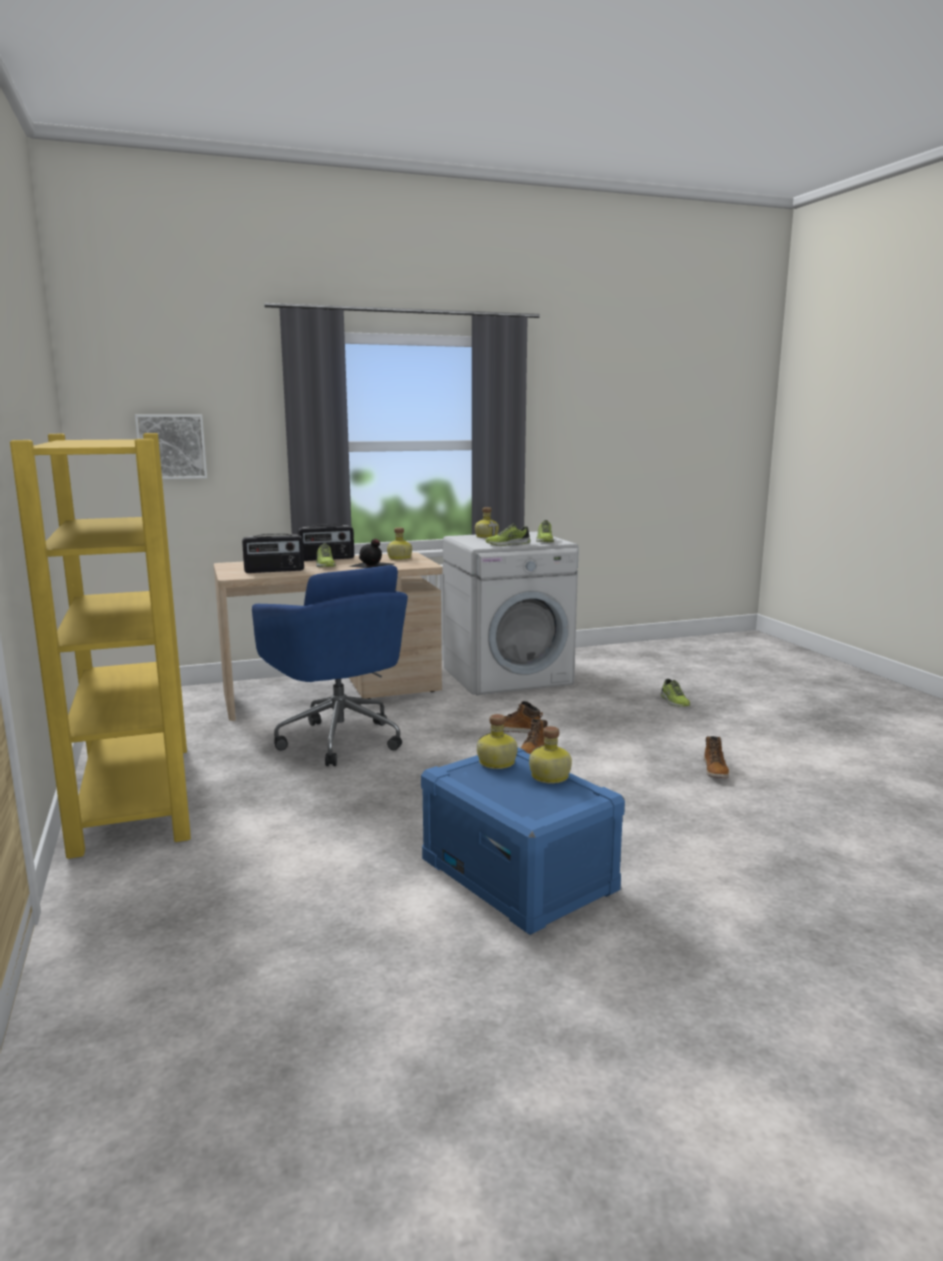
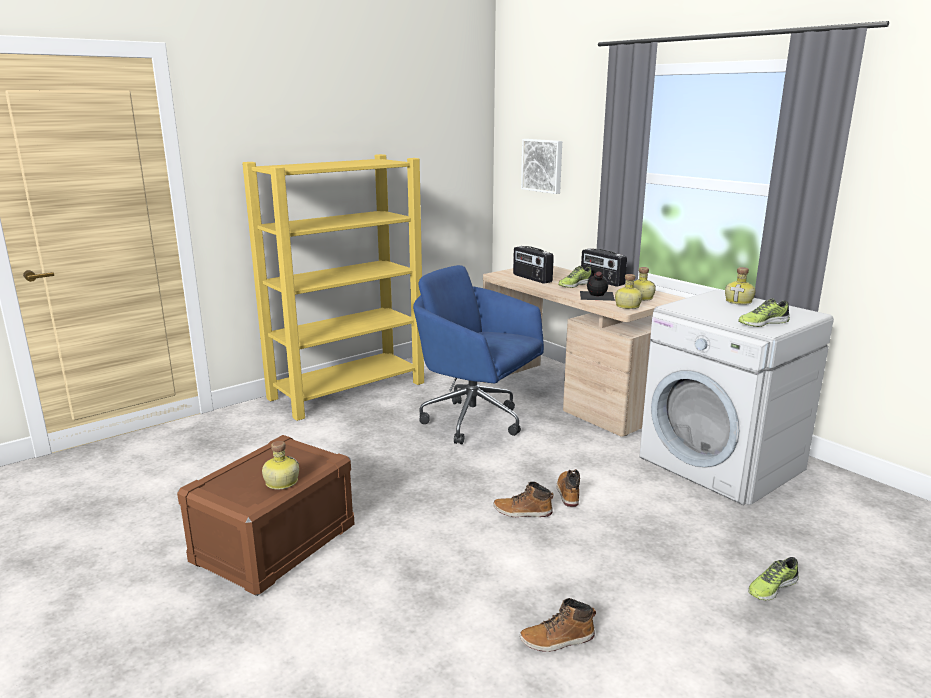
camera: 70 degrees right, 5 degrees up
(337, 739) = (477, 423): blue office chair -> blue office chair turned 90 degrees clockwise
(496, 763) = (304, 457): bottle -> bottle (626, 306)
(507, 544) = (706, 313): shoe -> none
(519, 876) = (275, 544): blue storage box -> brown storage box

